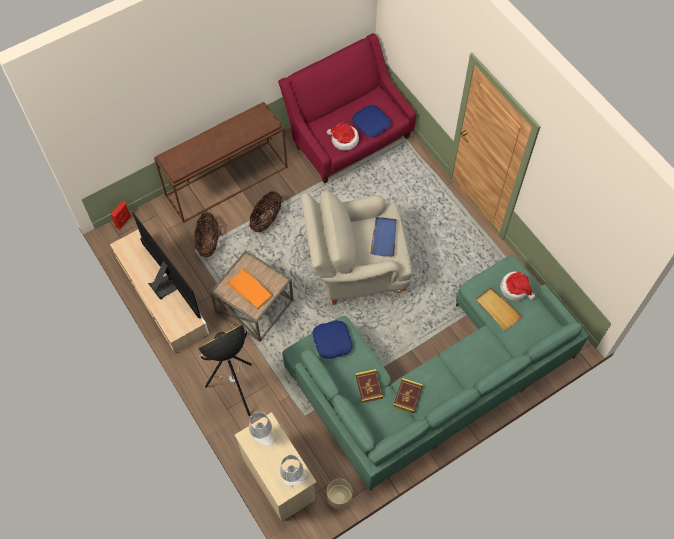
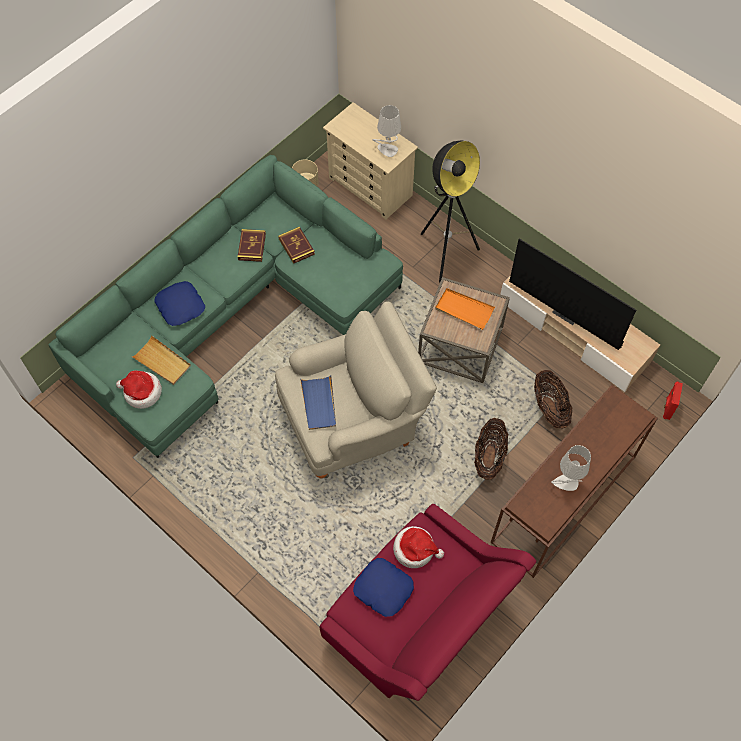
camera: 165 degrees right, 0 degrees up
(294, 478) = (345, 124): grey table lamp -> grey table lamp (566, 482)
(332, 341) = (350, 282): blue pillow -> blue pillow (181, 306)

